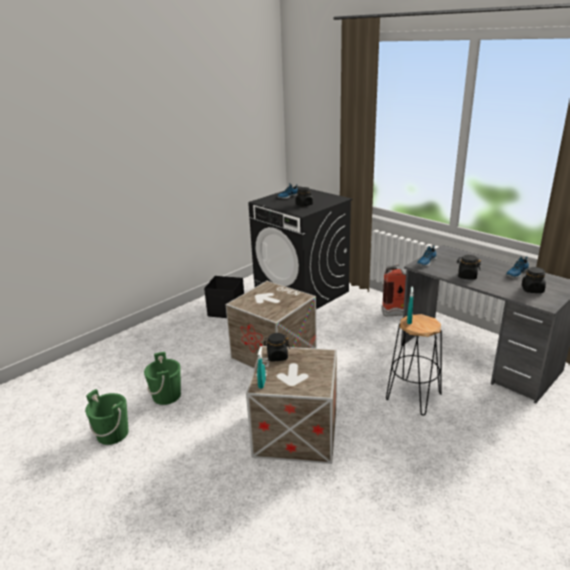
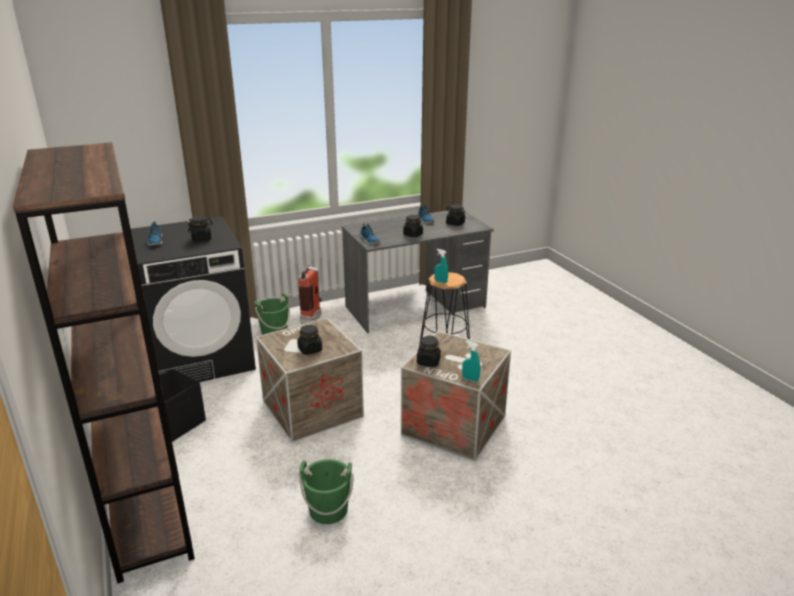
camera: 70 degrees left, 0 degrees up
(112, 434) = (374, 572): green bucket -> green bucket (274, 332)
(149, 332) = (148, 510): none -> brown bookcase
(262, 303) = (310, 349): none -> black jar

